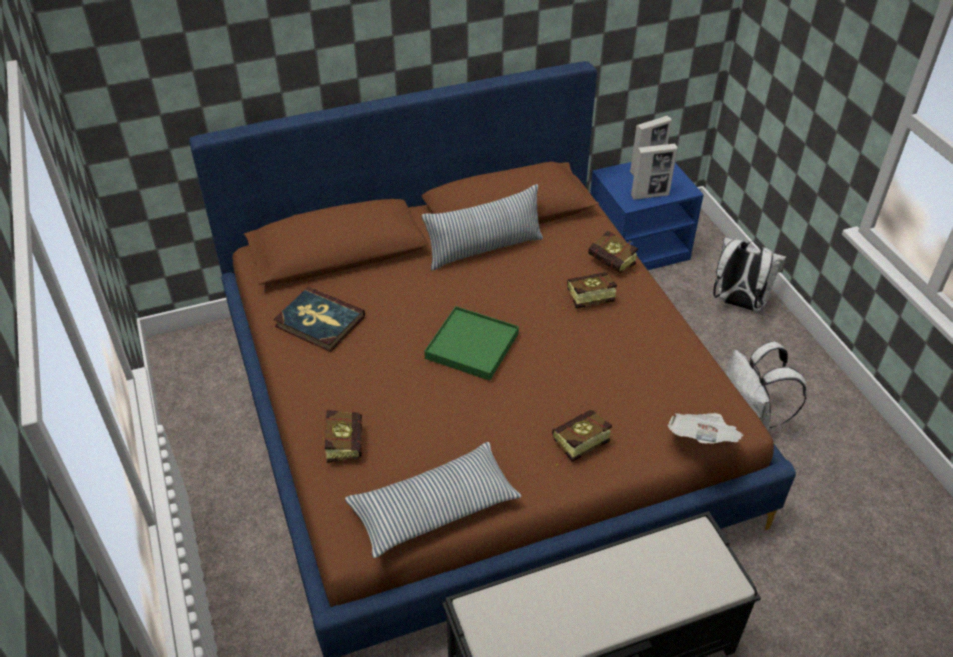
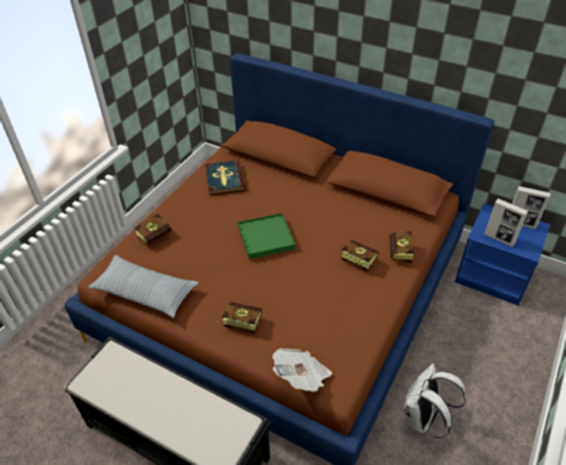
camera: 50 degrees right, 0 degrees up
(484, 249) = (345, 199): pillow -> none
(738, 303) = (515, 353): white backpack -> none

